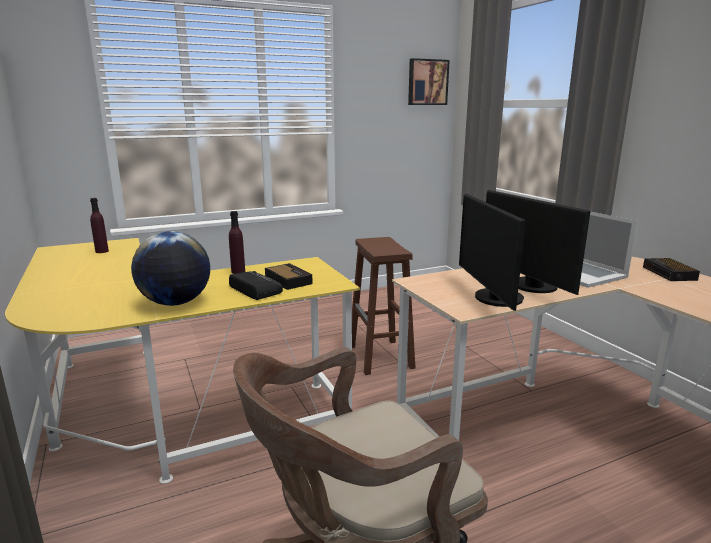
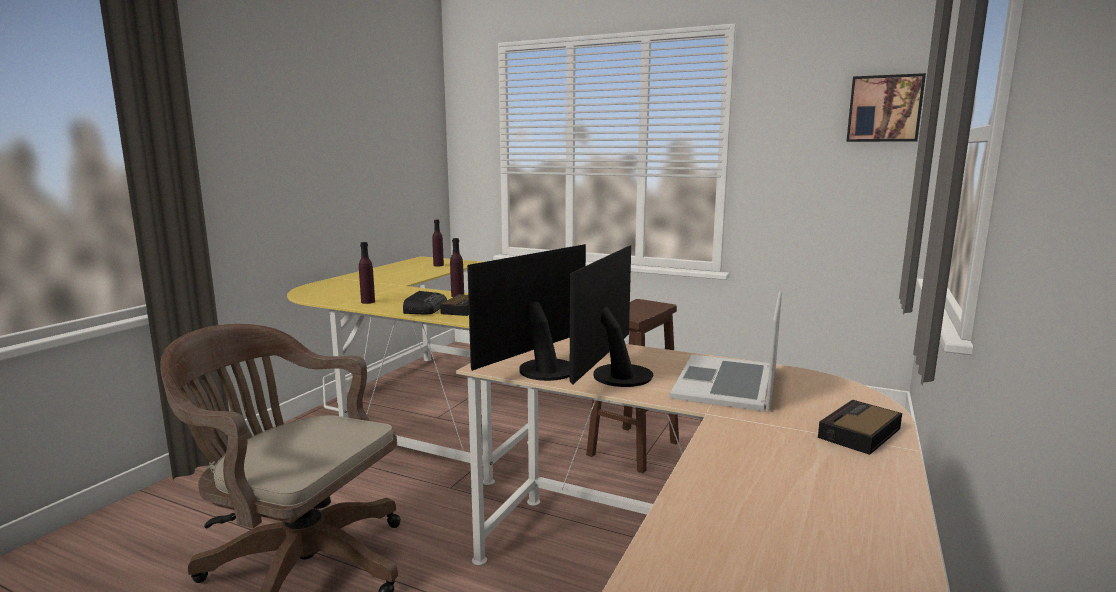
camera: 50 degrees right, 5 degrees down
(175, 303) = (368, 302): globe -> purple bottle

